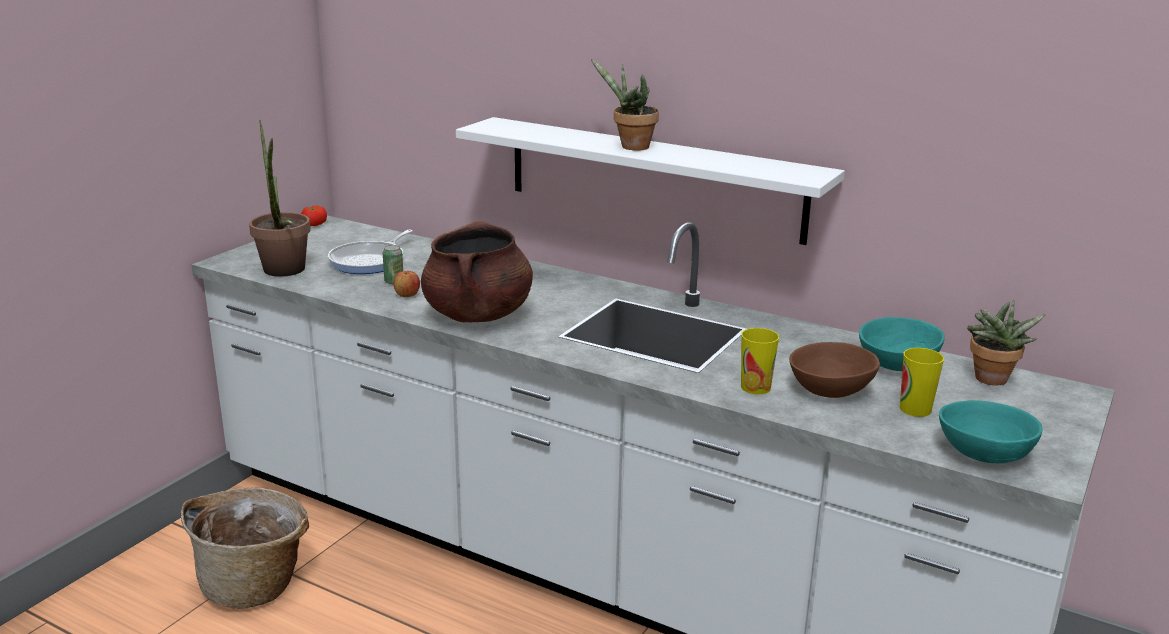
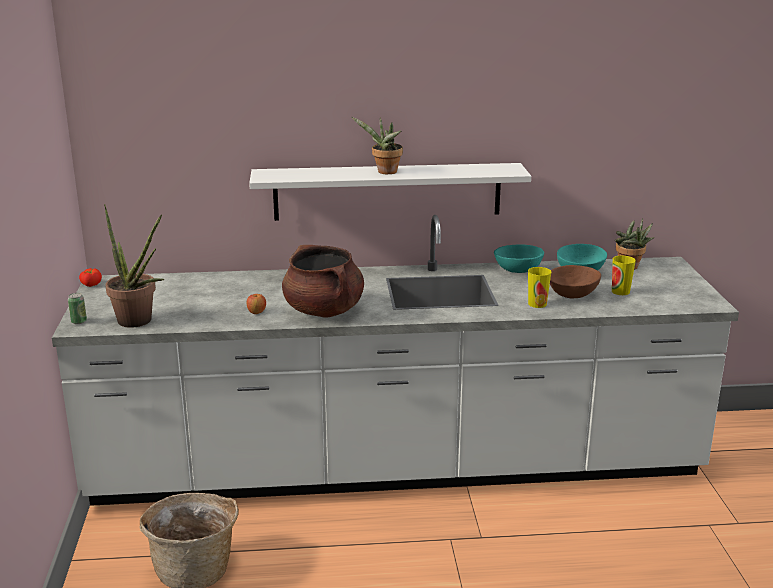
camera: 35 degrees left, 0 degrees up
(370, 261) = (187, 298): frying pan -> none
(394, 281) = (230, 306): can -> can (79, 321)
(986, 455) = (677, 303): turquoise bowl -> turquoise bowl (519, 270)

